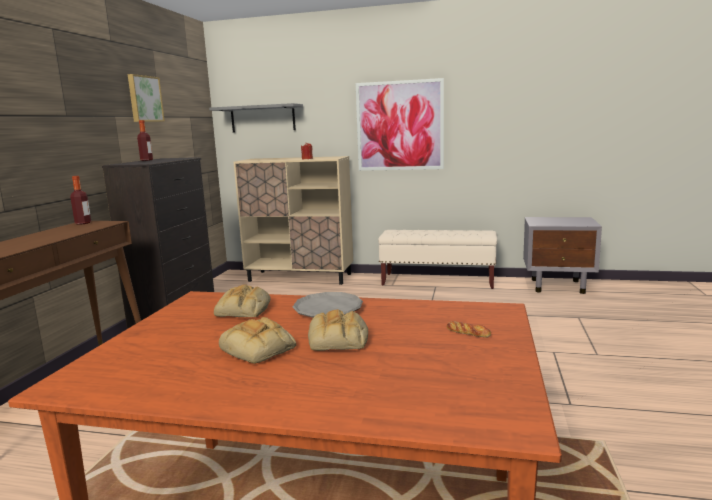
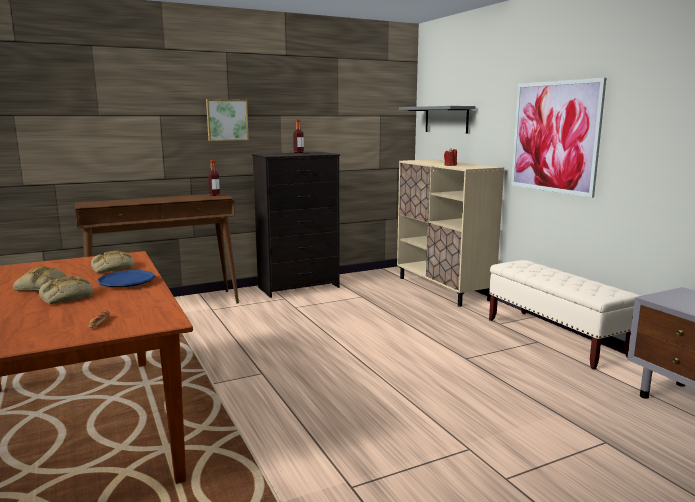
camera: 50 degrees right, 0 degrees up
(144, 99) = (317, 101): picture -> picture (227, 120)
(328, 310) = (127, 283): grey plate -> blue plate

